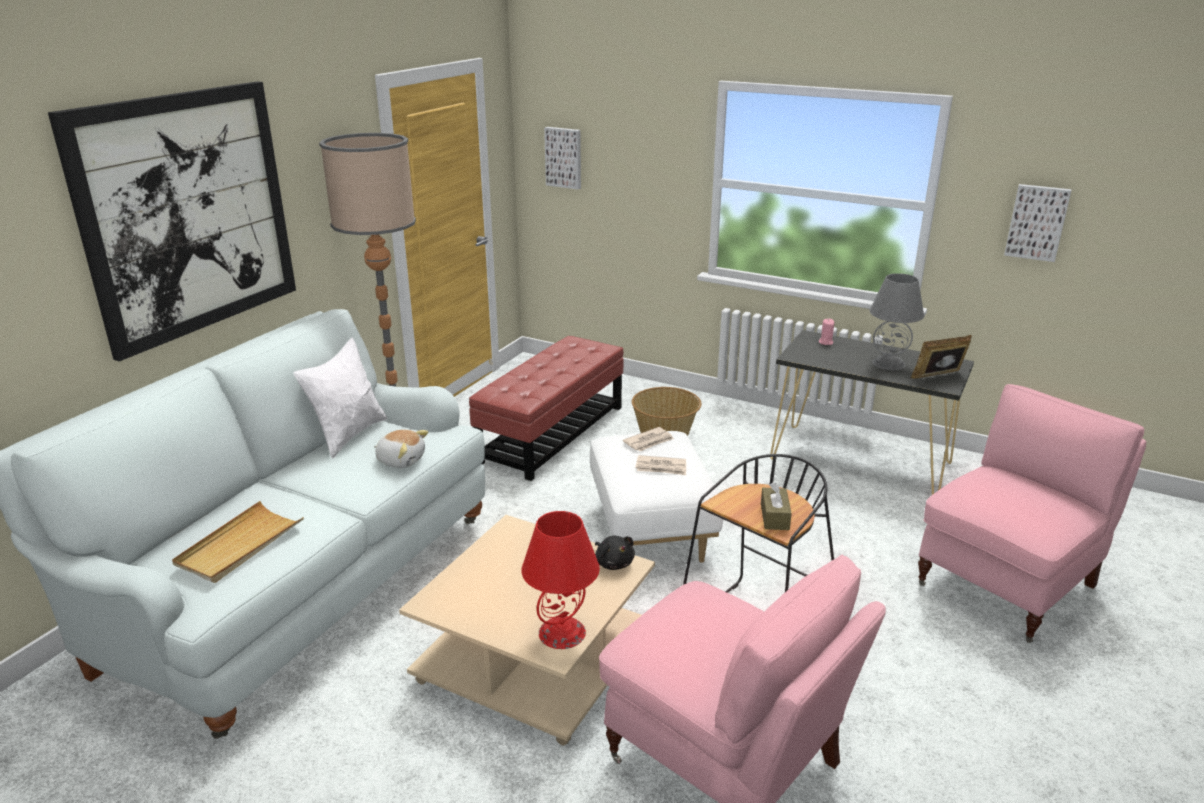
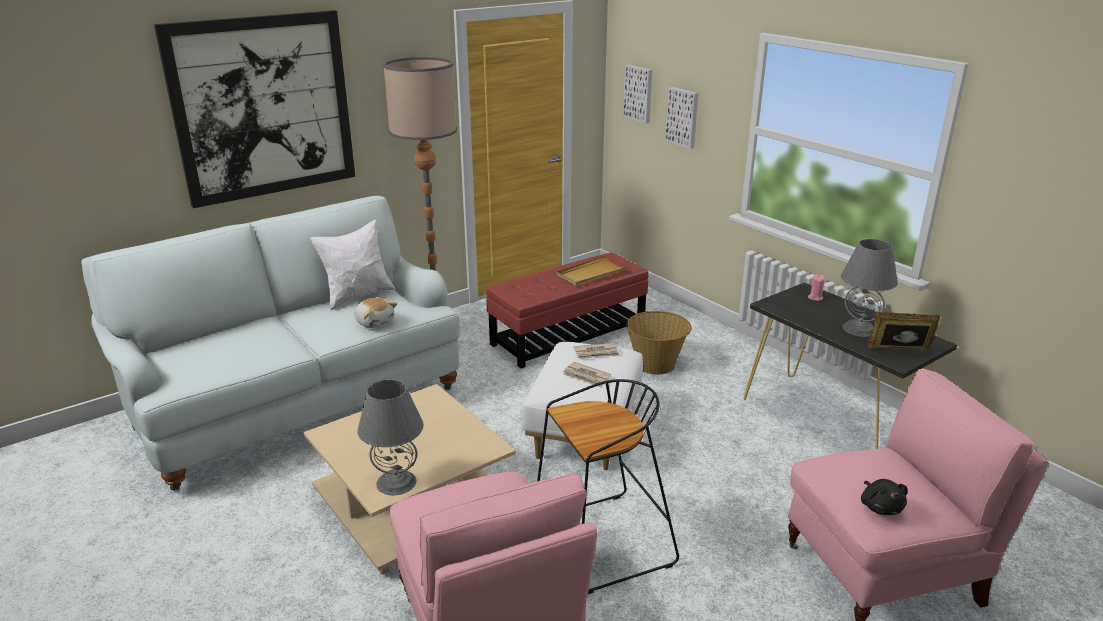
camera: 25 degrees right, 0 degrees up
(239, 545) = (219, 356): beige tray -> beige tray (591, 274)
(562, 633) = (396, 482): red table lamp -> grey table lamp
(613, 563) = (482, 442): black plush toy -> black plush toy (880, 507)
(774, 516) = (597, 434): brown tissue box -> none
(1037, 222) = (1044, 207): picture -> picture (683, 117)

